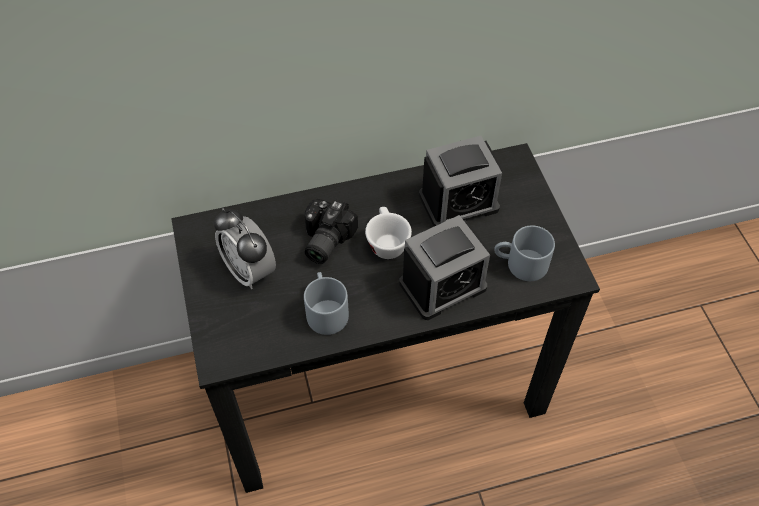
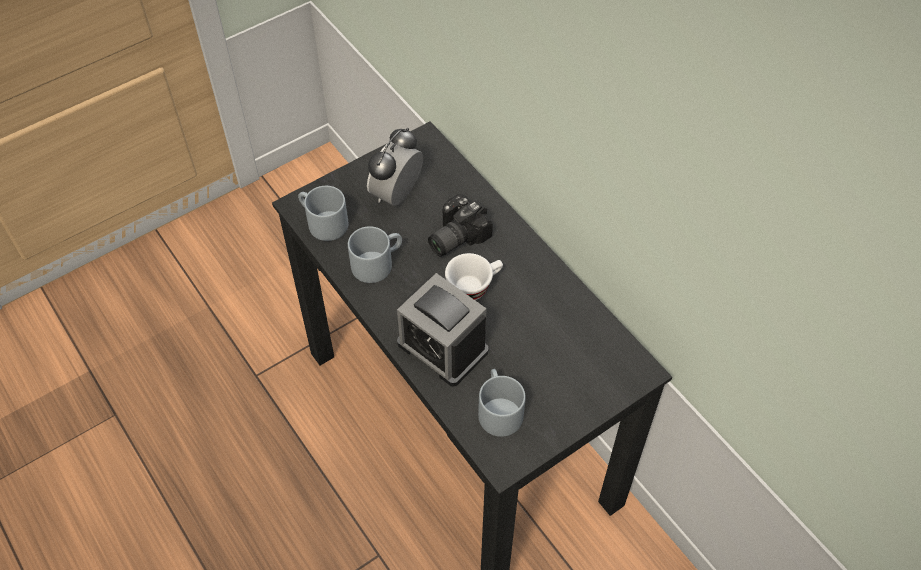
camera: 70 degrees right, 0 degrees up
(252, 345) = (322, 222): none -> grey mug
(323, 240) = (454, 236): camera -> camera turned 45 degrees counterclockwise
(458, 202) = (553, 333): alarm clock -> none

